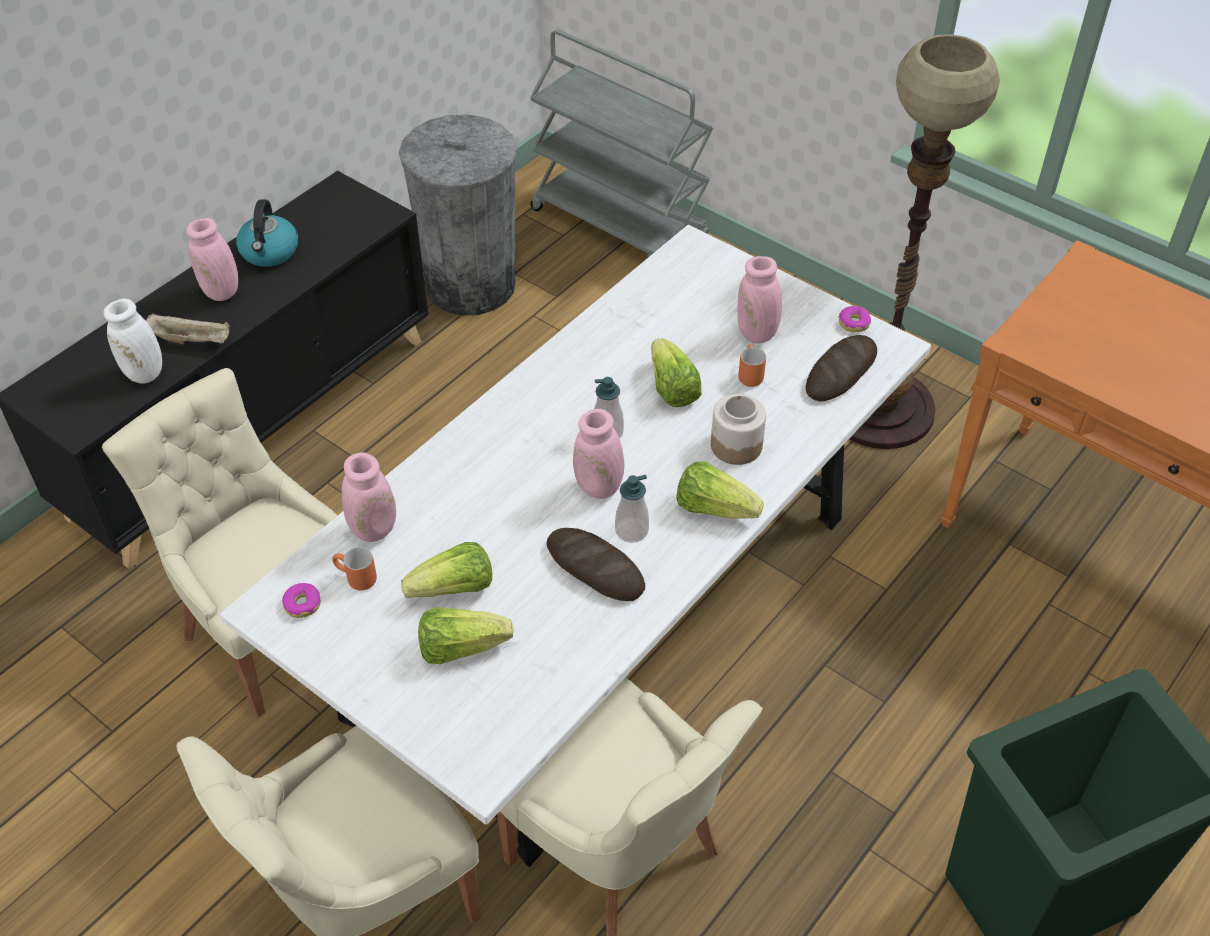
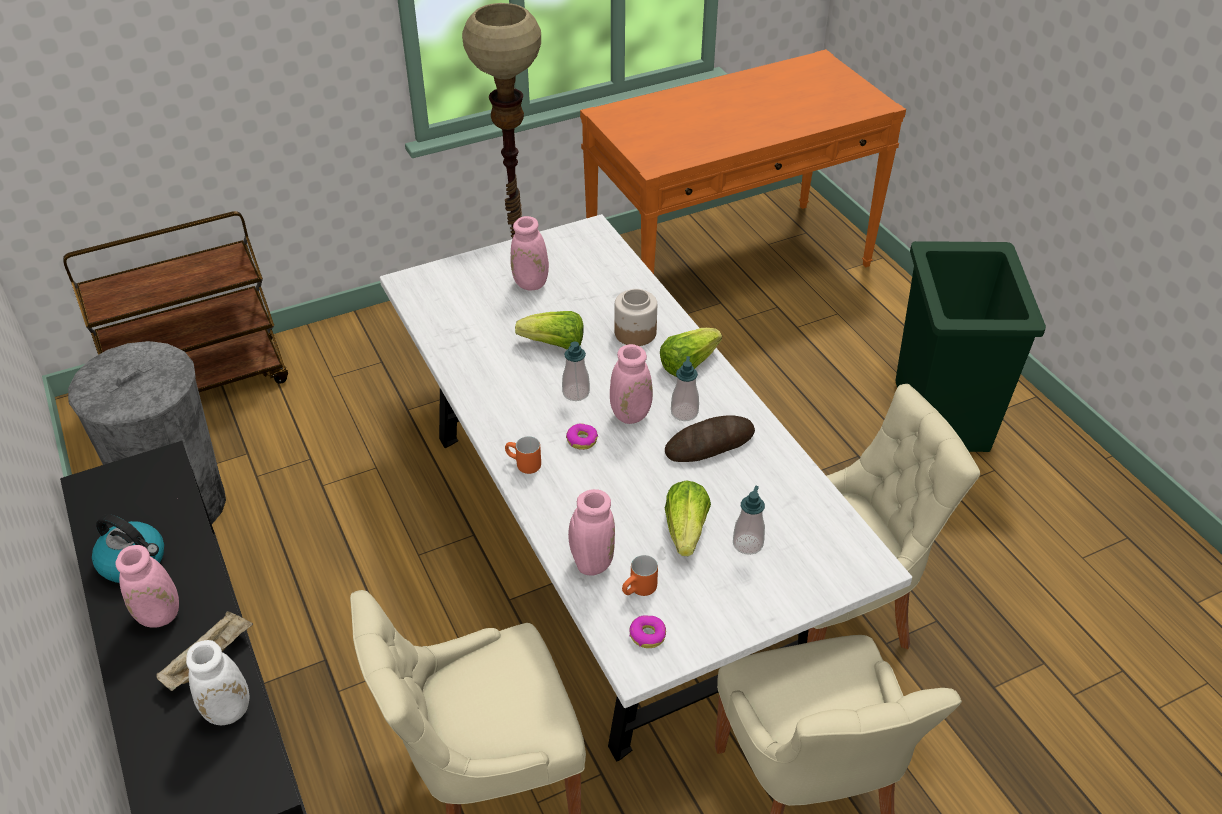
camera: 65 degrees left, 5 degrees down
(461, 648) = (747, 544): lettuce -> soap dispenser
(620, 225) = (201, 384): grey cart -> brown cart
(748, 375) = (569, 303): orange mug -> orange mug (523, 466)
(840, 372) = (599, 260): bread -> none
(854, 323) = (556, 237): donut -> donut (582, 440)

